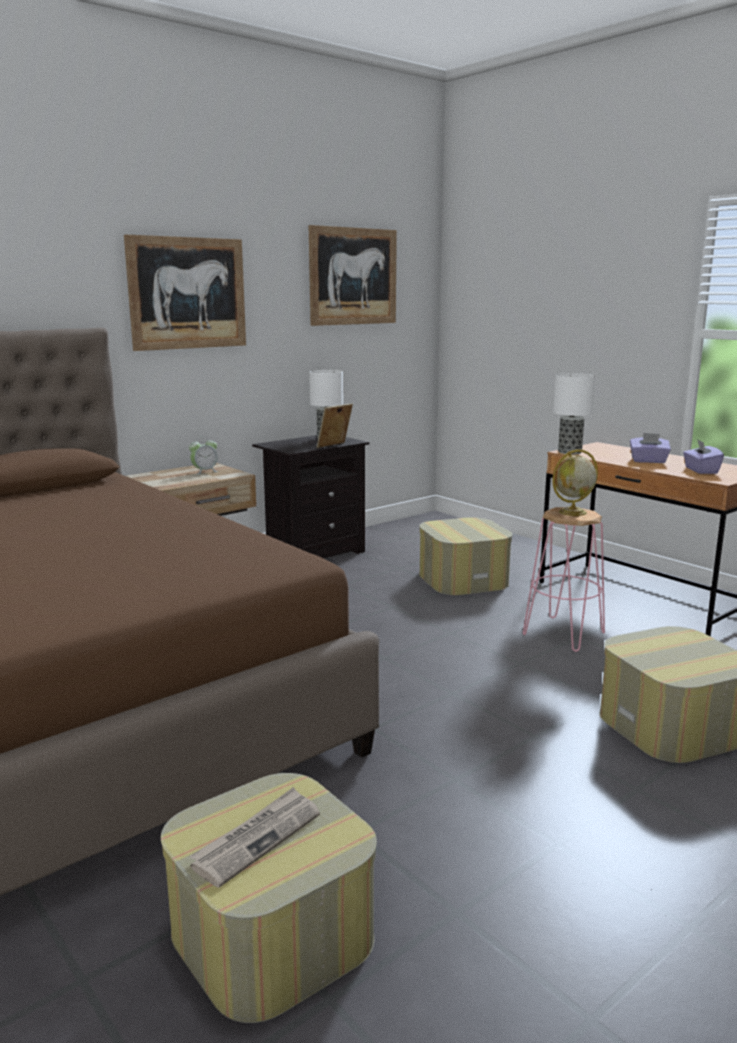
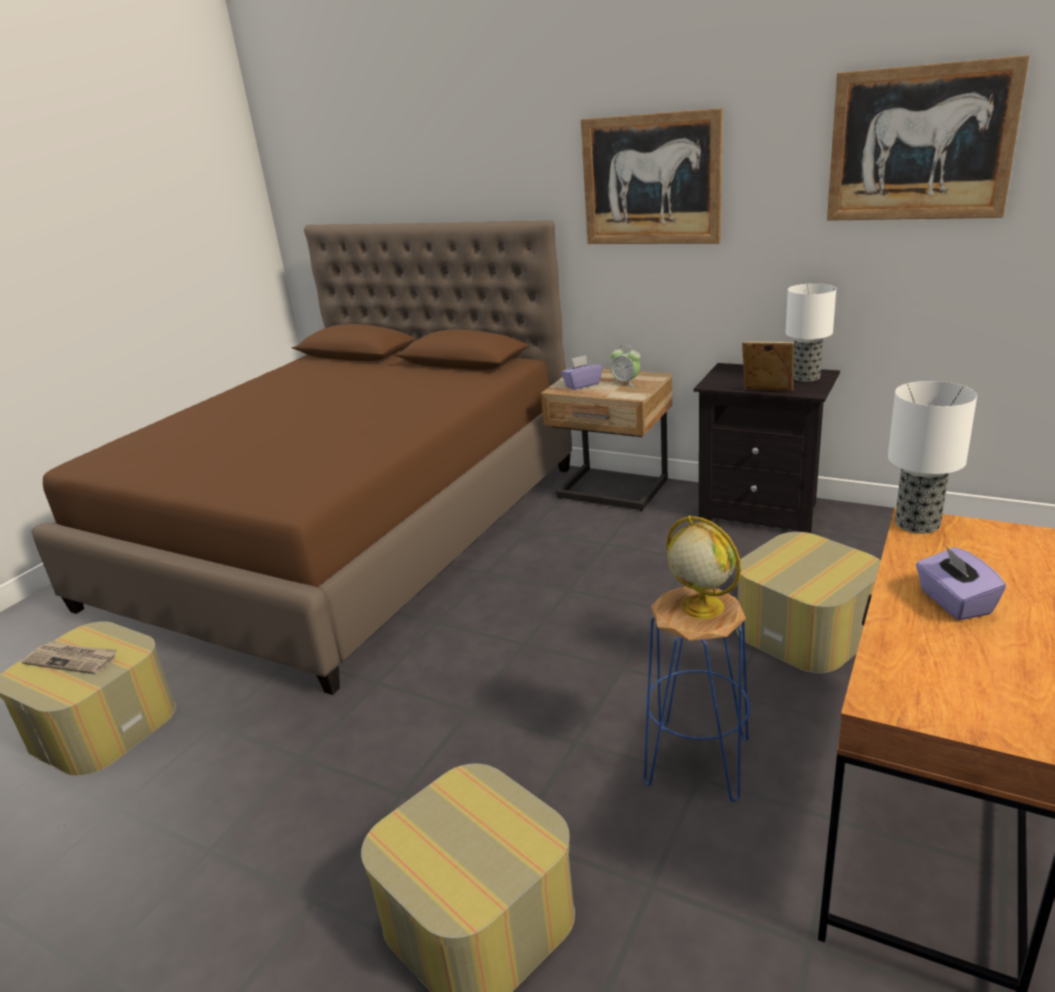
camera: 70 degrees right, 10 degrees up
(562, 633) = (697, 760): pink stool -> blue stool
(700, 470) = (944, 668): purple tissue box -> purple tissue box (582, 385)

